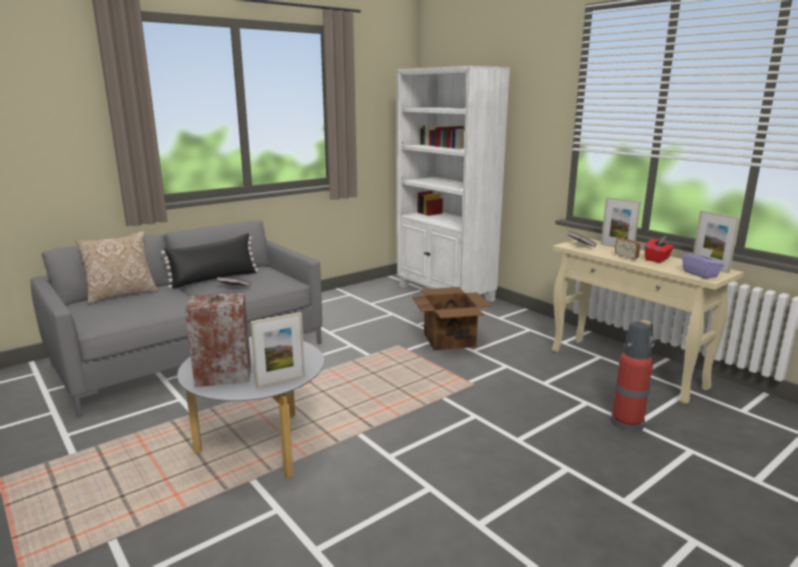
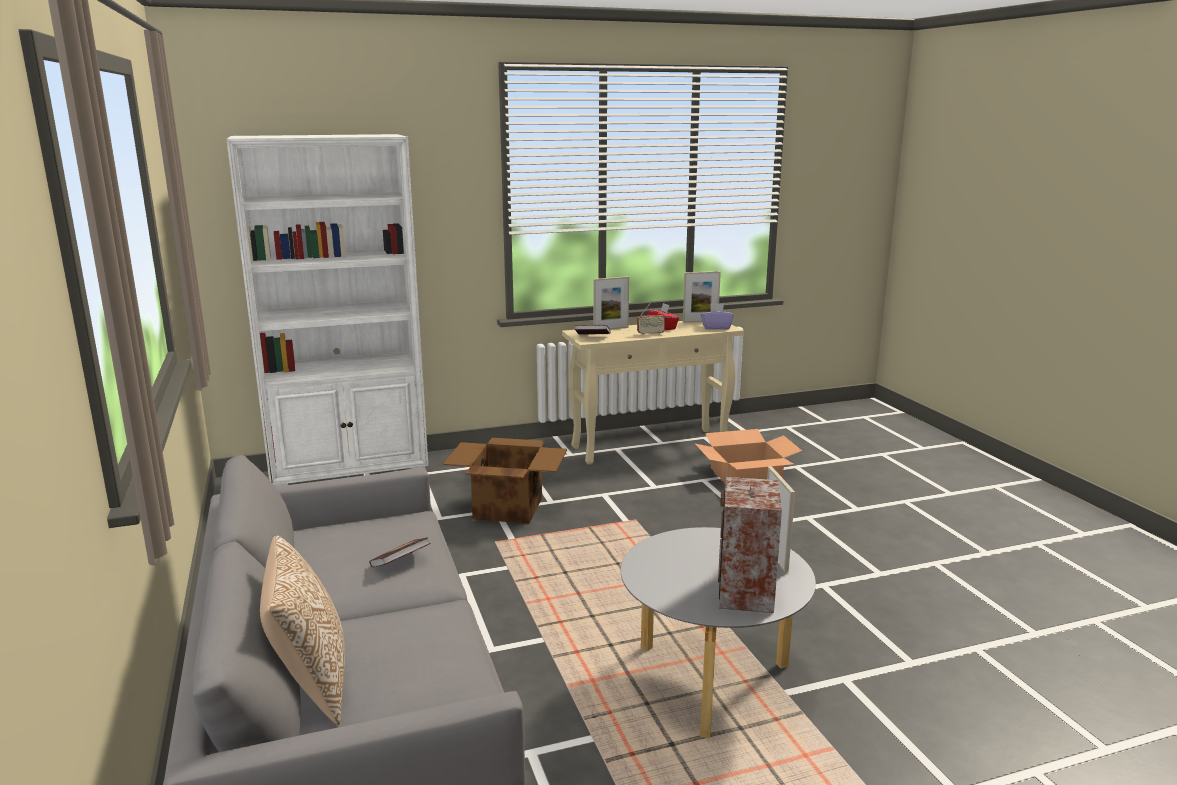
camera: 70 degrees left, 0 degrees up
(214, 279) = (322, 579): black pillow -> none
(628, 423) = (746, 474): fire extinguisher -> cardboard box

